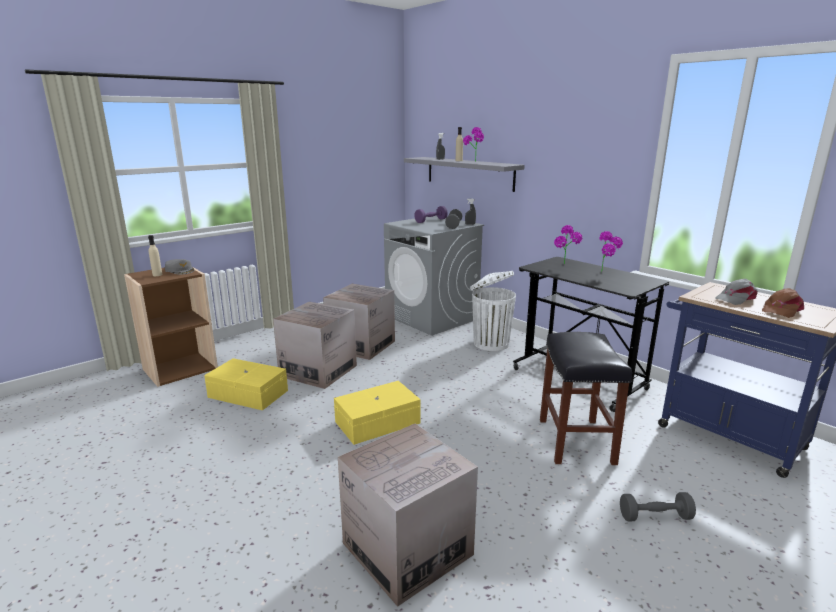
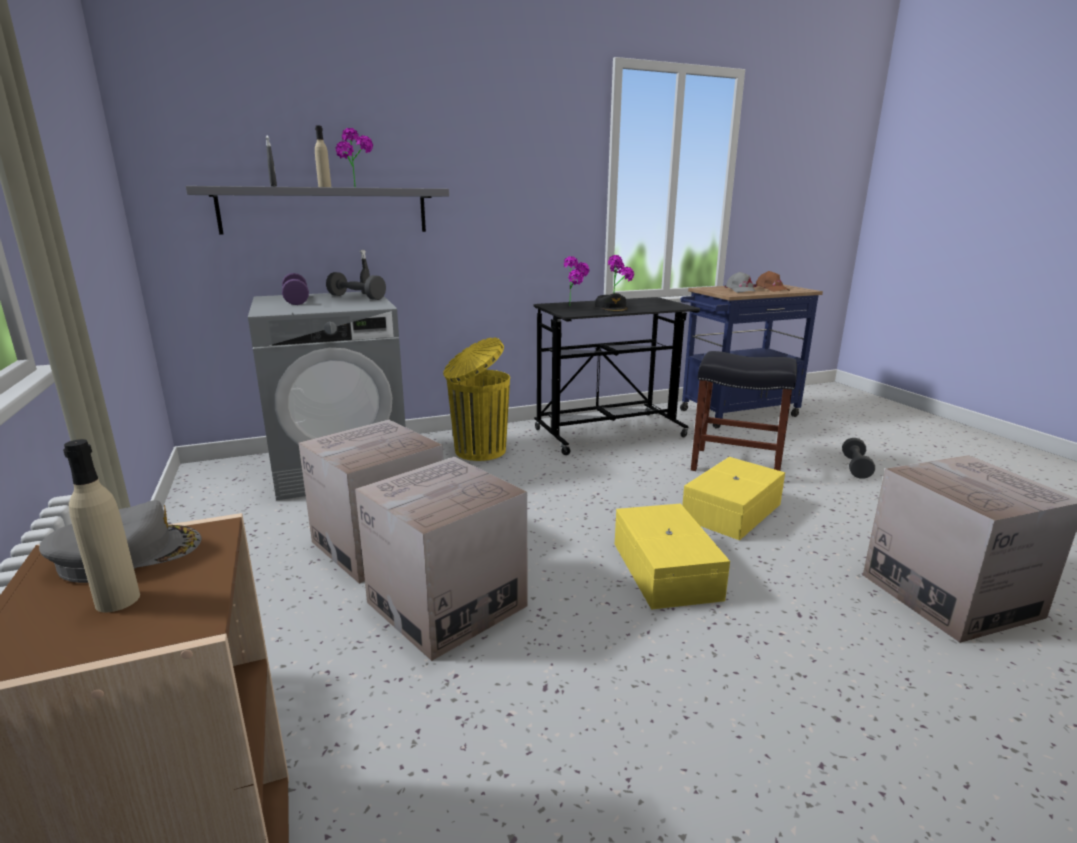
camera: 70 degrees left, 0 degrees up
(248, 393) = (482, 716): yellow storage box -> yellow storage box (729, 511)
(490, 343) = (478, 451): white trash can -> yellow trash can
(576, 273) = (611, 308): none -> black cap

